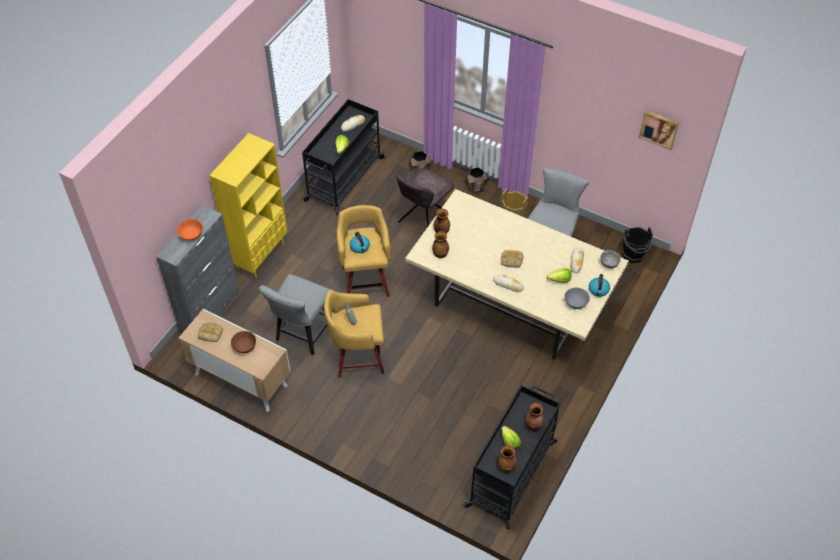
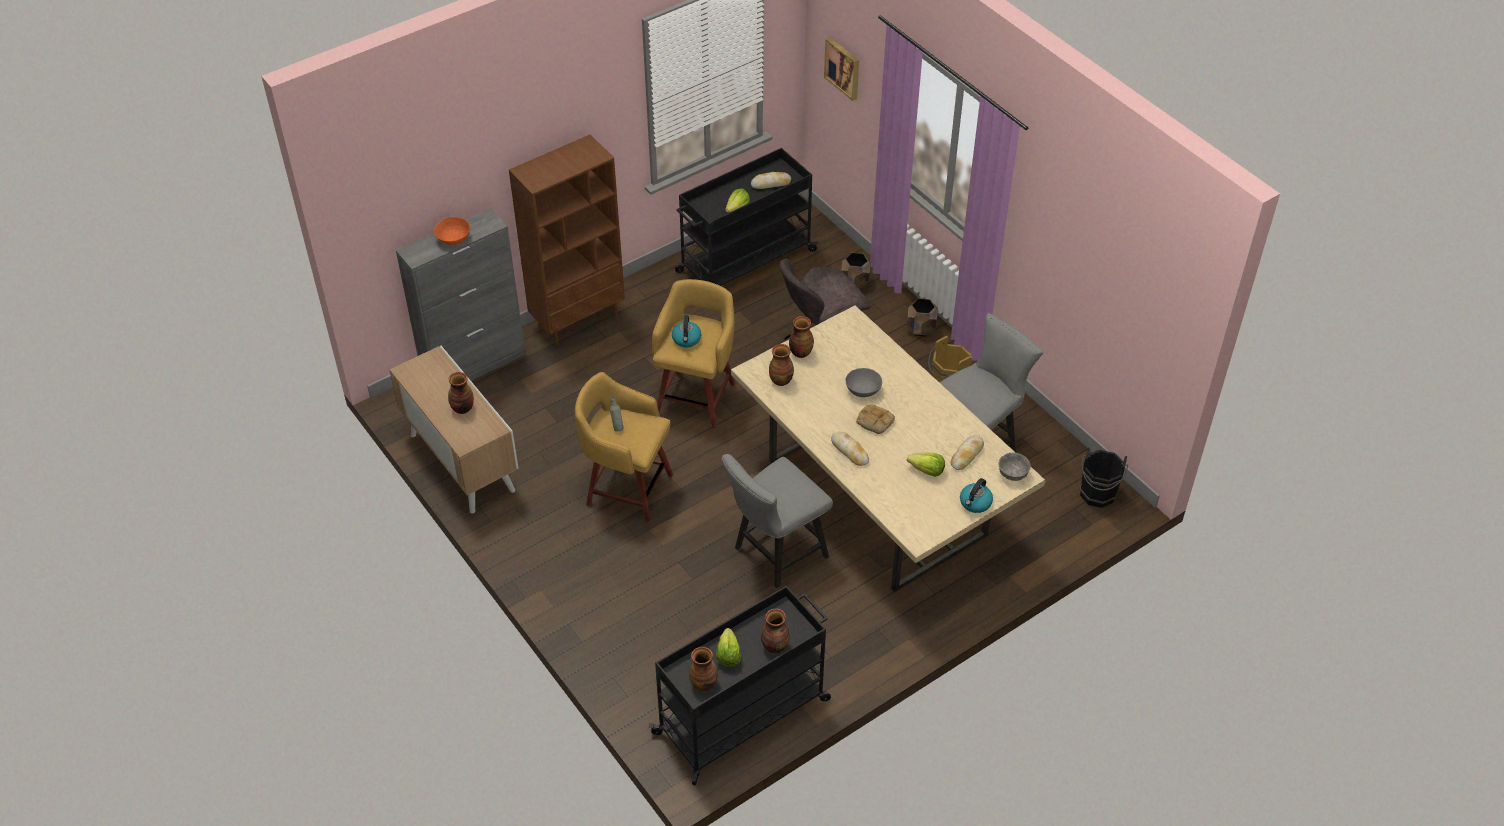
camera: 25 degrees right, 5 degrees down
(211, 333) = (432, 378): bread -> none
(244, 346) = (462, 408): brown bowl -> vase
(260, 255) = (578, 319): yellow bookcase -> brown bookcase
(302, 335) = (572, 436): grey chair -> grey chair (775, 555)
(575, 302) = (931, 507): grey bowl -> grey bowl (863, 390)
(659, 128) = (1153, 297): picture -> picture (843, 68)

